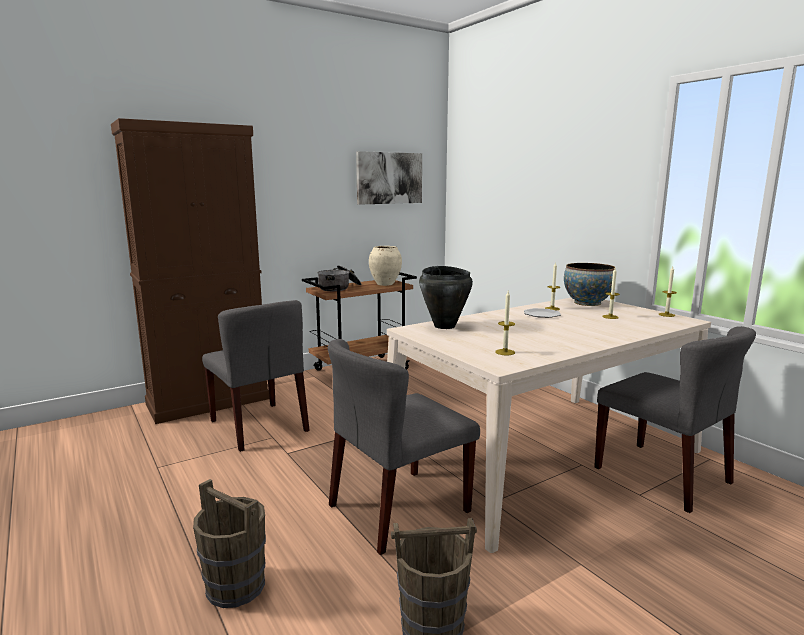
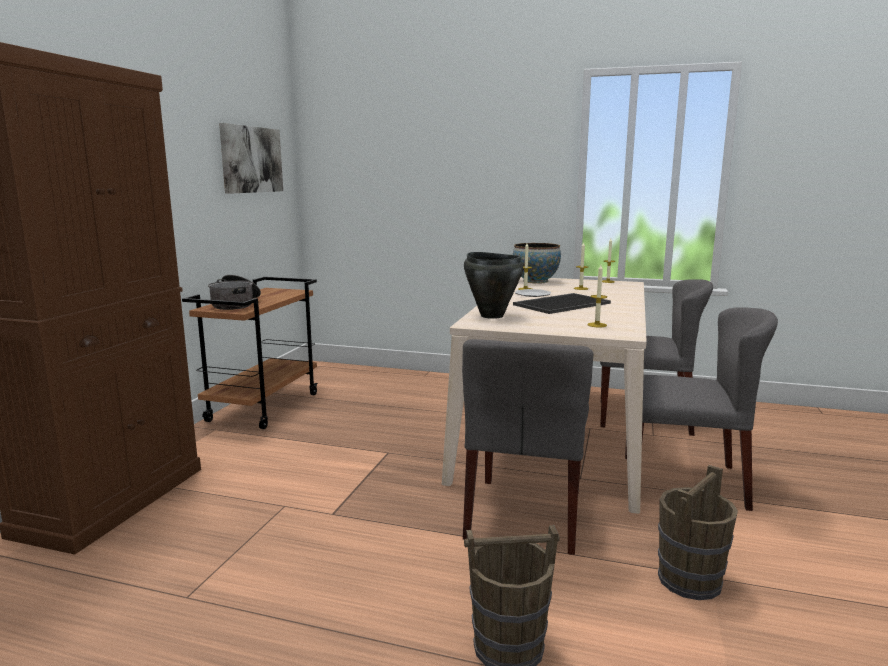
camera: 40 degrees left, 0 degrees up
(259, 426) = (244, 501): grey chair -> grey chair (684, 481)
(385, 284) = (280, 293): beige vase -> none
(539, 327) = (561, 304): none -> tray

